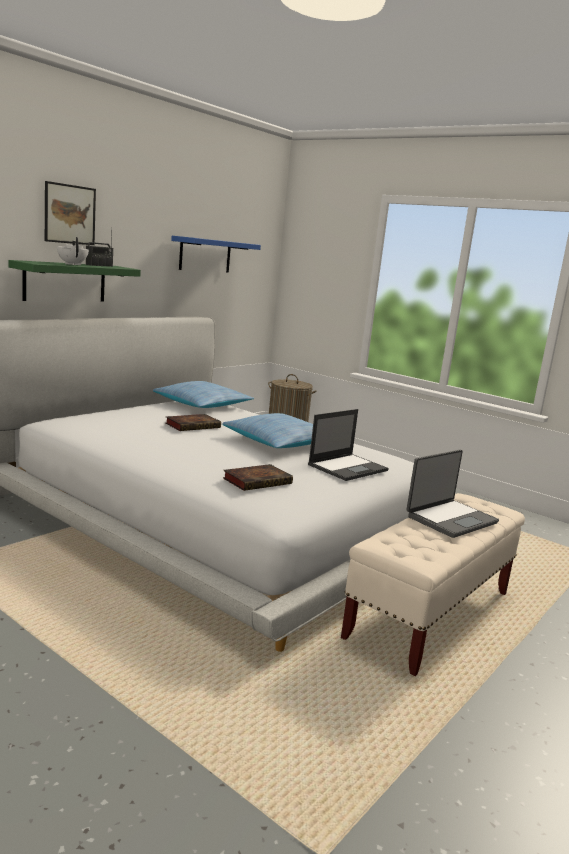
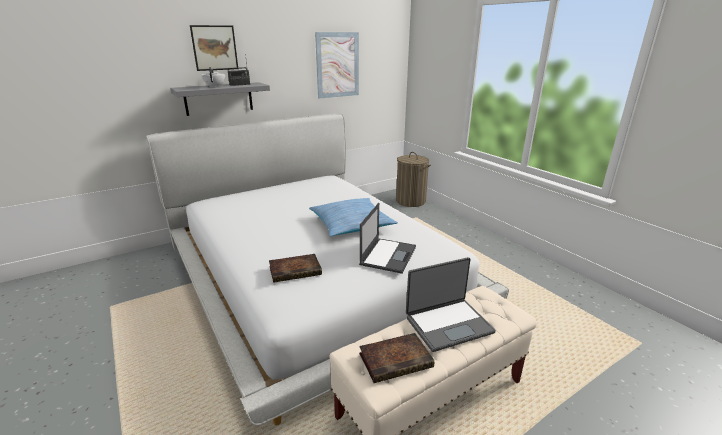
camera: 20 degrees right, 10 degrees up
(65, 282) = (219, 98): green shelf -> grey shelf
(193, 426) = (297, 206): book -> book (397, 360)
(202, 404) = (324, 183): pillow -> none
(205, 255) = (337, 65): blue shelf -> picture
(348, 467) = (388, 255): laptop -> laptop turned 45 degrees counterclockwise

